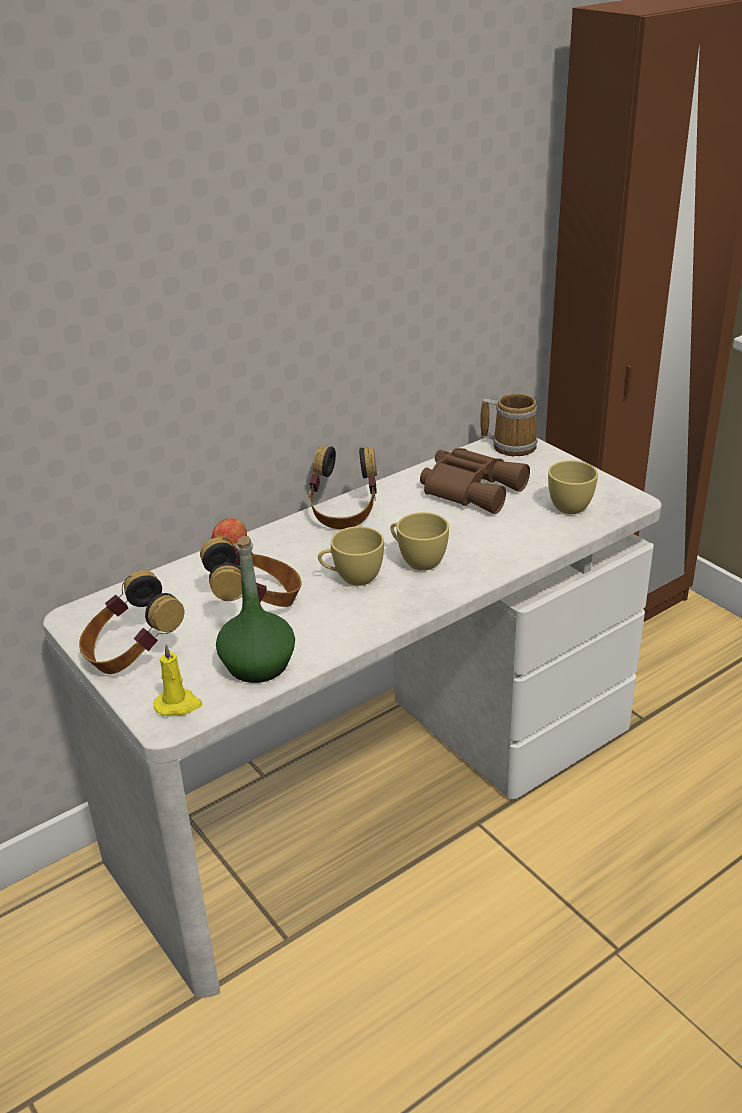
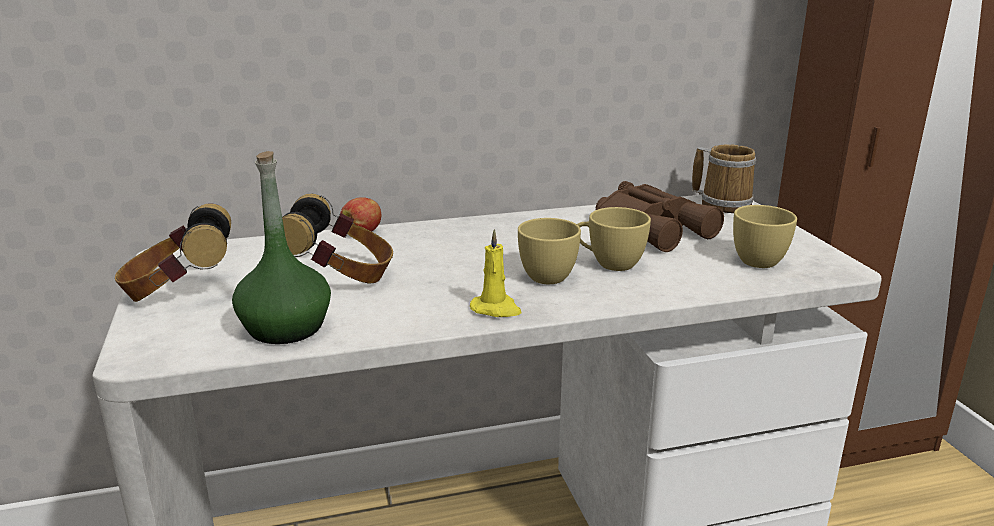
camera: 20 degrees right, 10 degrees down
(178, 705) = (168, 344): yellow candle -> yellow candle (496, 309)
(344, 513) = (500, 225): headphones -> none
(352, 578) = (459, 275): yellow cup -> yellow cup (609, 263)

